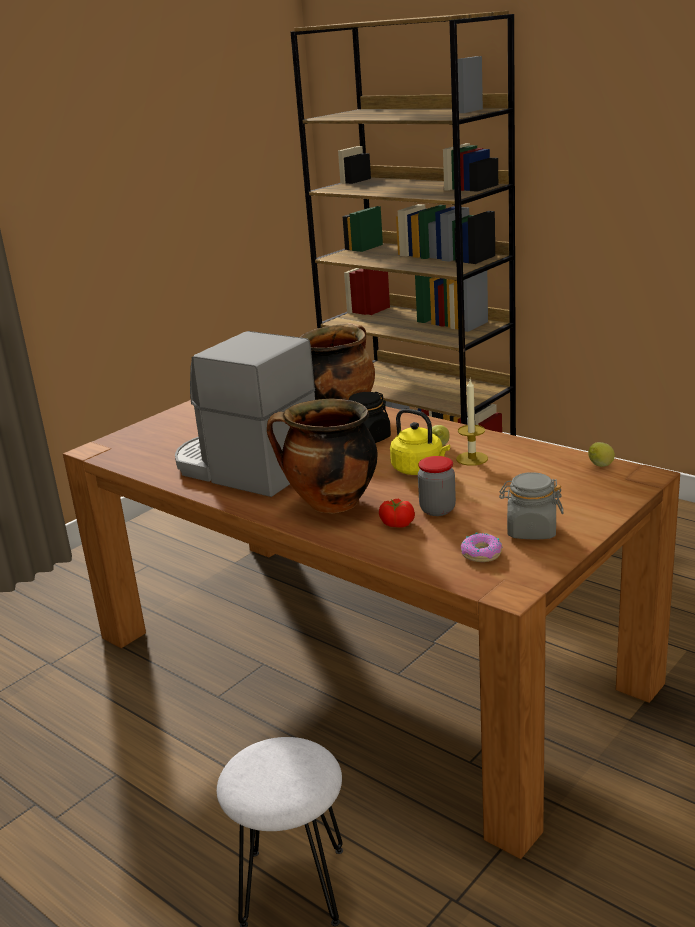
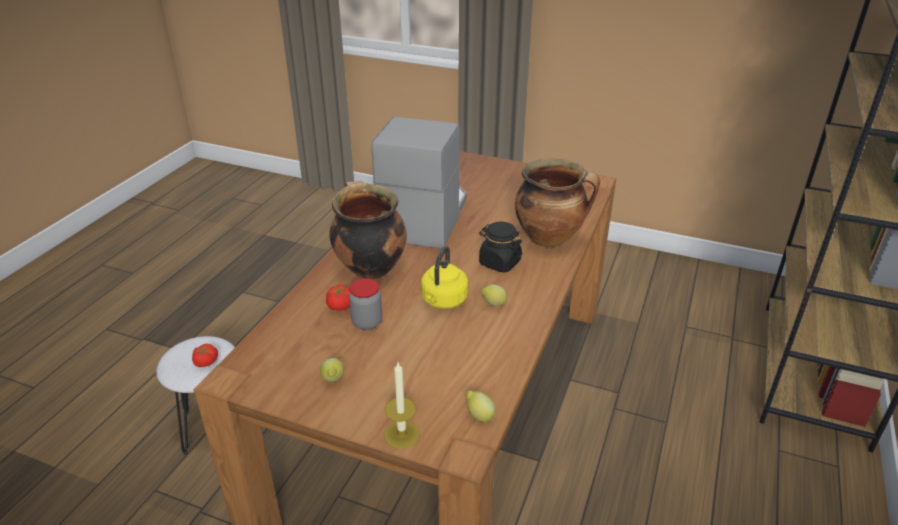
camera: 70 degrees right, 10 degrees up
(295, 759) = (205, 361): none -> tomato
(472, 458) = (474, 327): candle -> candle (401, 434)
(482, 554) = (291, 357): donut -> none
(531, 530) = (333, 380): grey jar -> lemon

